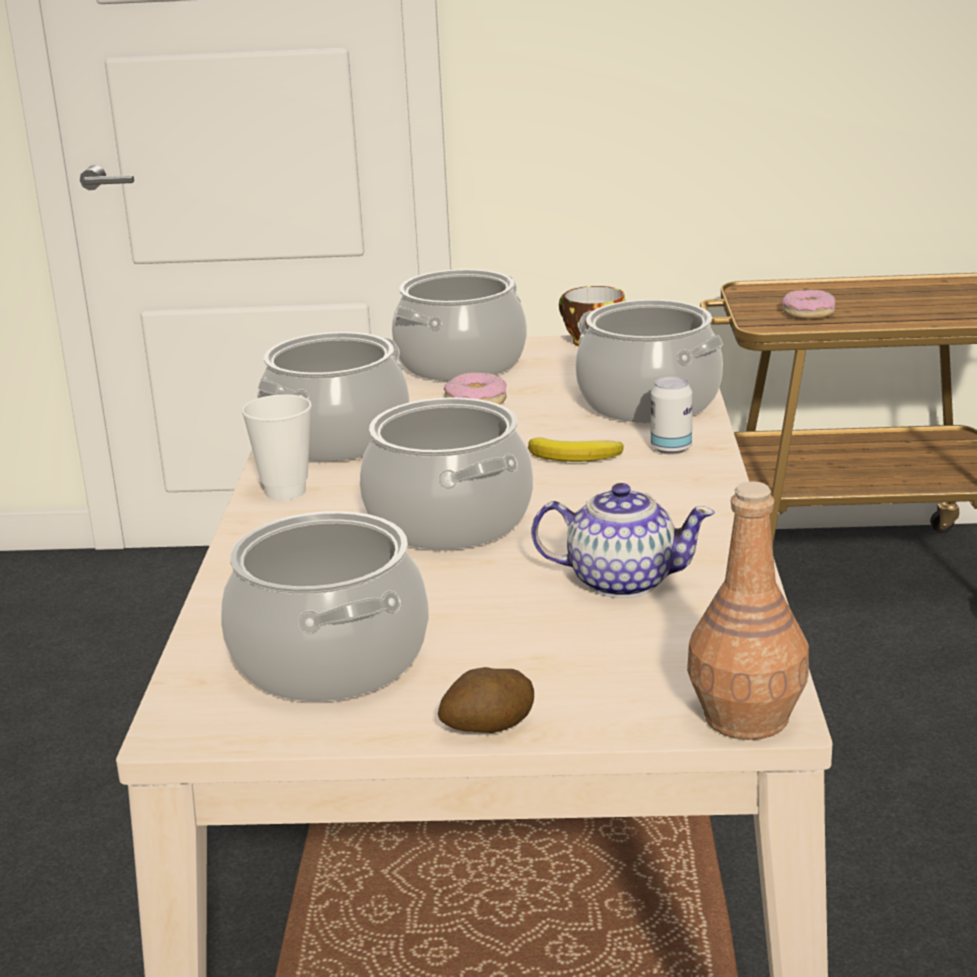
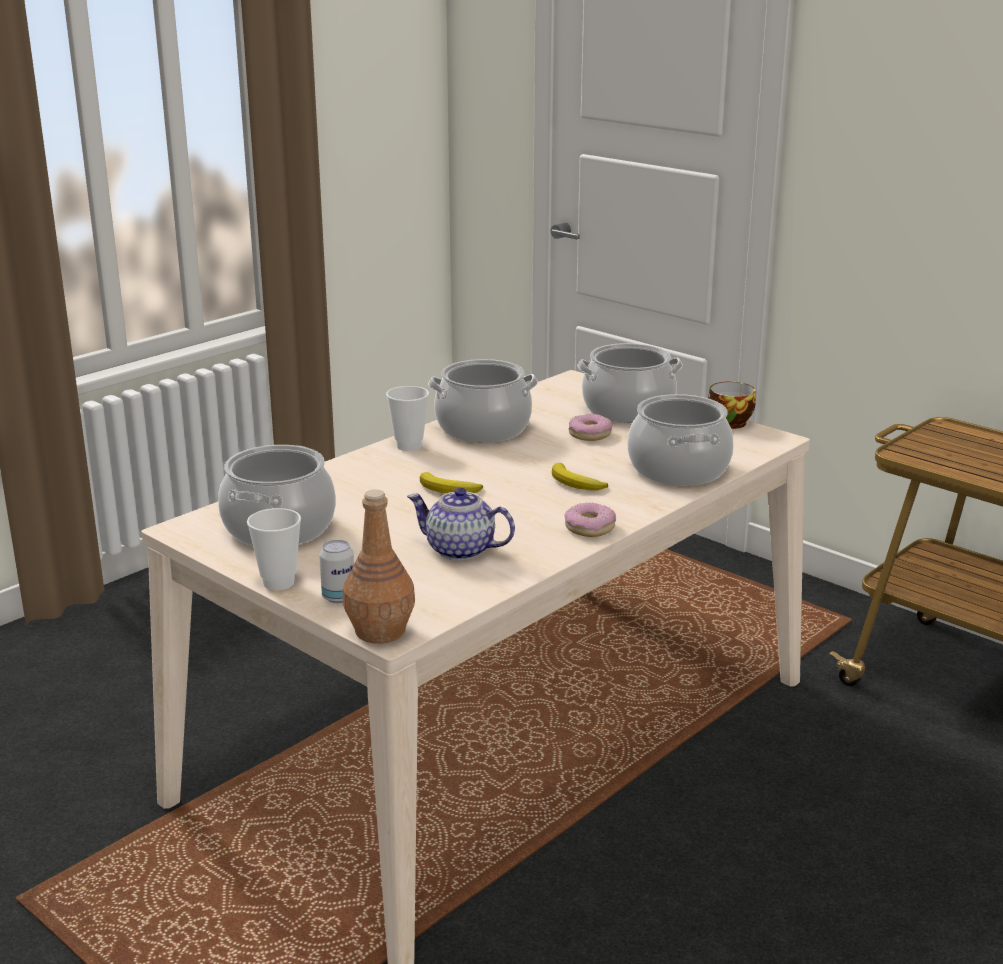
camera: 40 degrees right, 0 degrees up
(450, 520) = (449, 489): cooking pot -> banana
(488, 727) = (278, 583): potato -> cup
(621, 580) = (461, 550): teapot -> teapot turned 150 degrees clockwise
(671, 449) = (632, 498): can -> can (338, 597)
(808, 313) = (952, 456): donut -> donut (590, 528)

